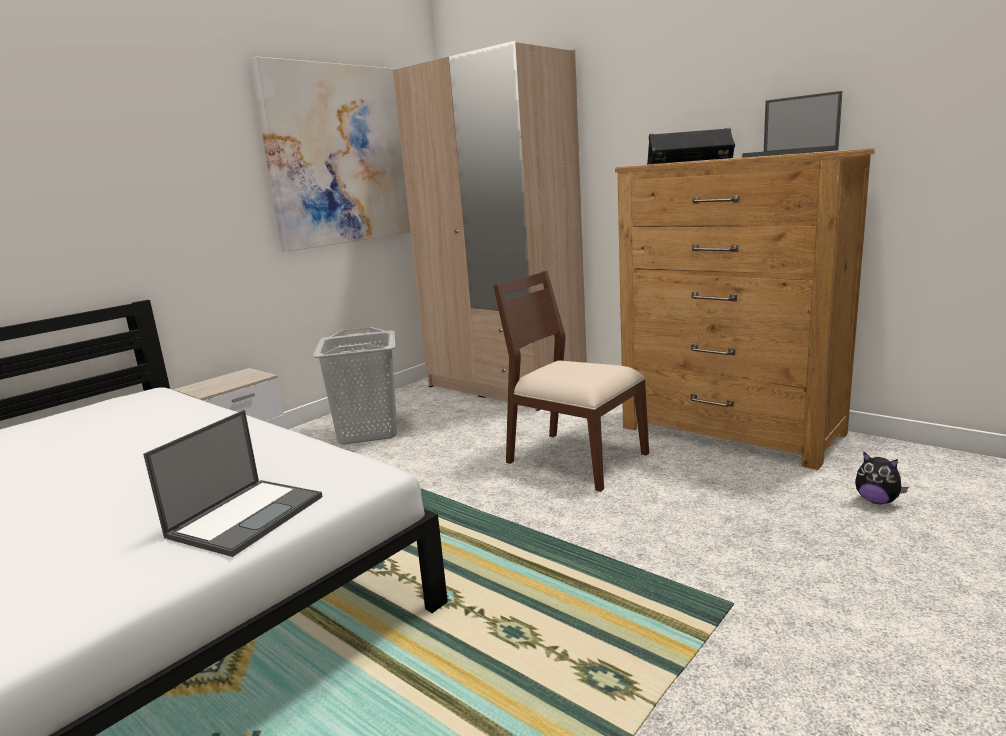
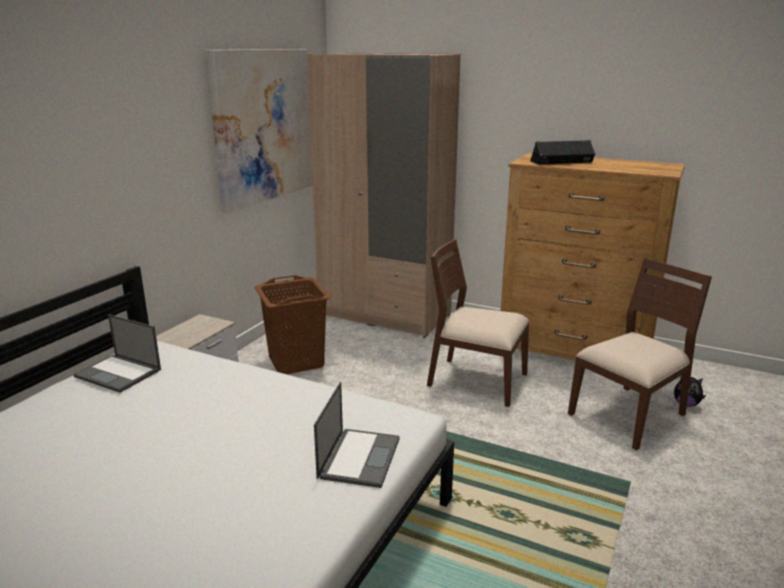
camera: 15 degrees left, 5 degrees up
(369, 431) = (296, 361): grey laundry basket -> brown laundry basket
(776, 510) = (629, 415): none -> brown chair
(791, 153) = (633, 164): laptop -> laptop (119, 373)

